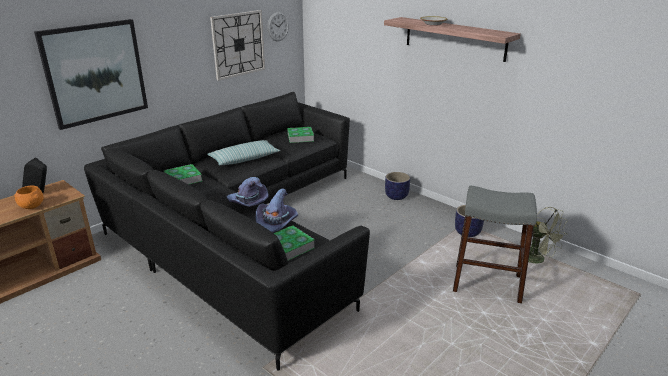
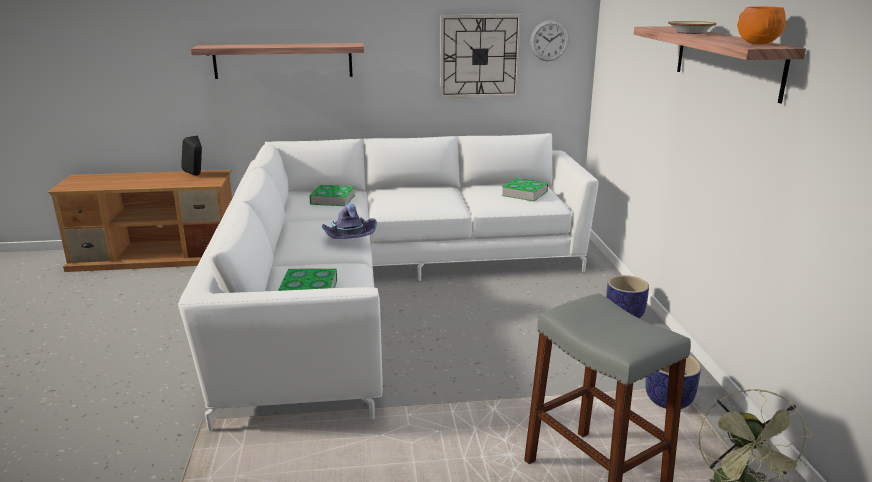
camera: 40 degrees right, 5 degrees down
(32, 207) = (173, 183): orange bowl -> orange bowl (758, 44)
(95, 73) = (283, 60): picture -> shelf
(241, 232) = (379, 286): black sofa -> white sofa
(244, 159) = (423, 198): pillow -> none
(275, 224) = (337, 266): purple hat -> none

